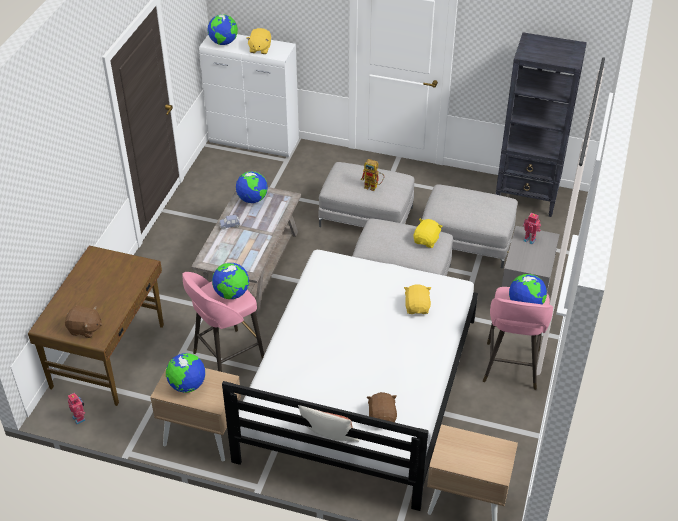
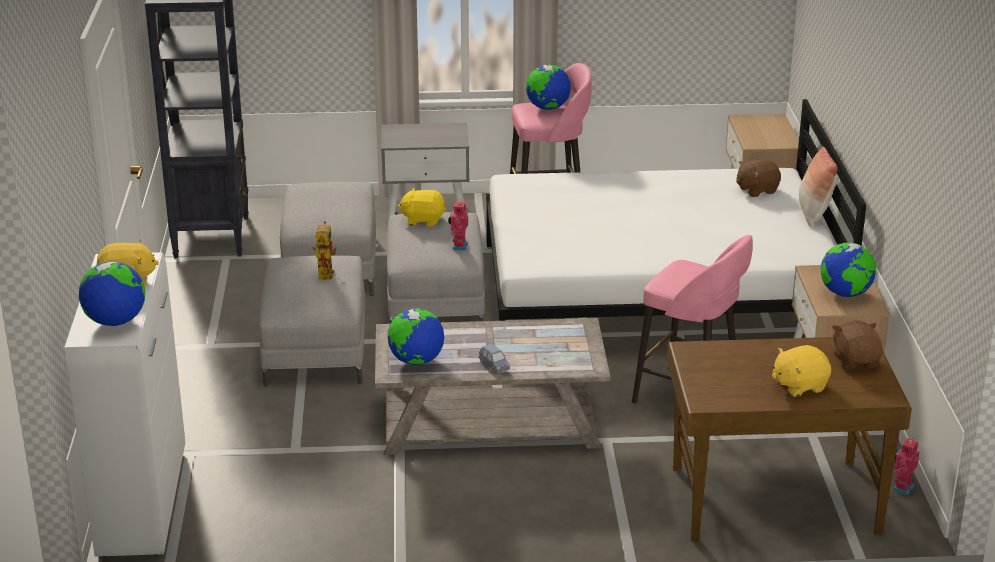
camera: 110 degrees left, 15 degrees down
(231, 294) = (686, 271): globe -> none
(417, 307) = (567, 196): yellow plush toy -> yellow plush toy (799, 385)
(529, 239) = (404, 138): toy robot -> toy robot (458, 246)

